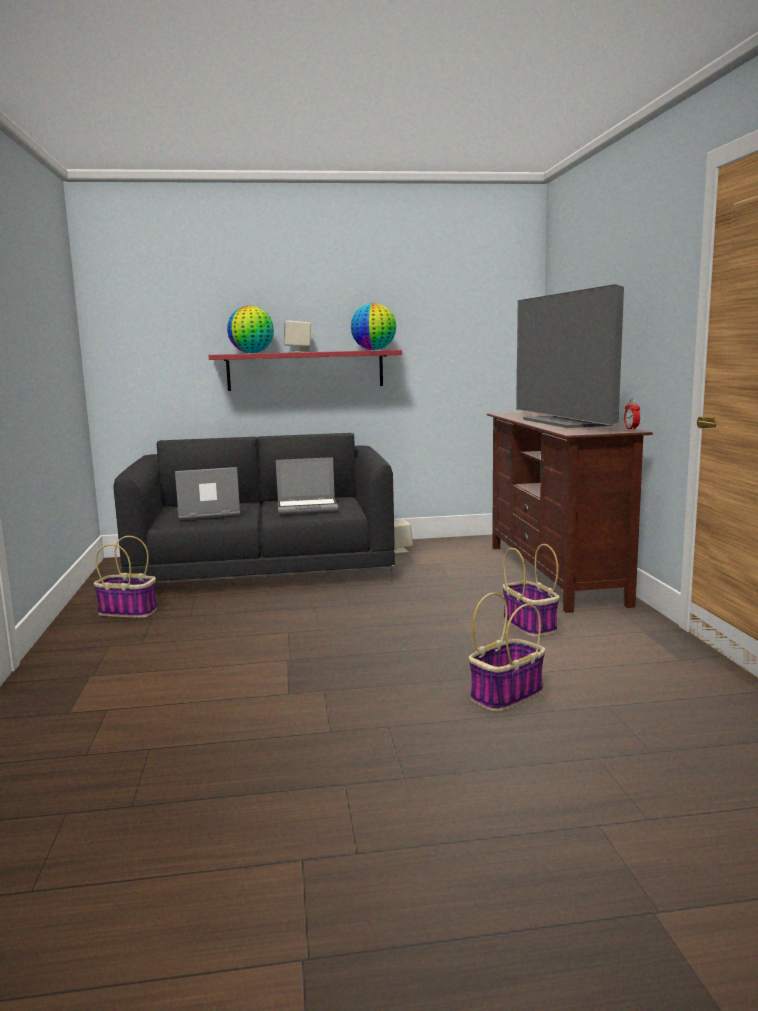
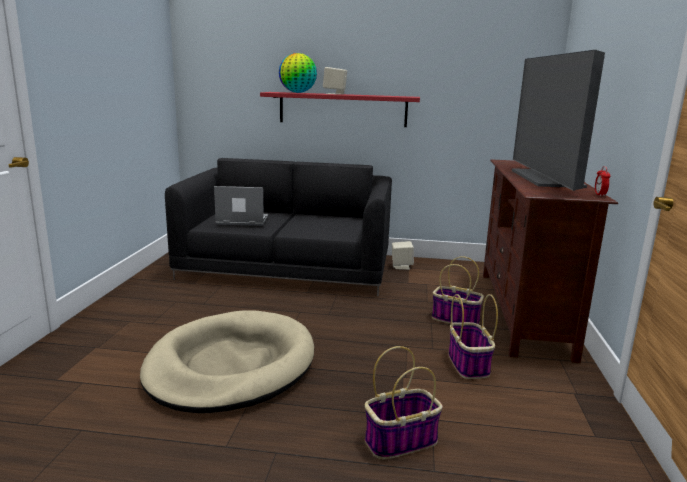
camera: 15 degrees right, 5 degrees up
(129, 611) = (165, 292): basket -> basket (456, 319)
(276, 666) = (231, 366): none -> beige dog bed
(308, 507) = (319, 225): laptop -> none
(374, 350) = (398, 96): globe -> none

